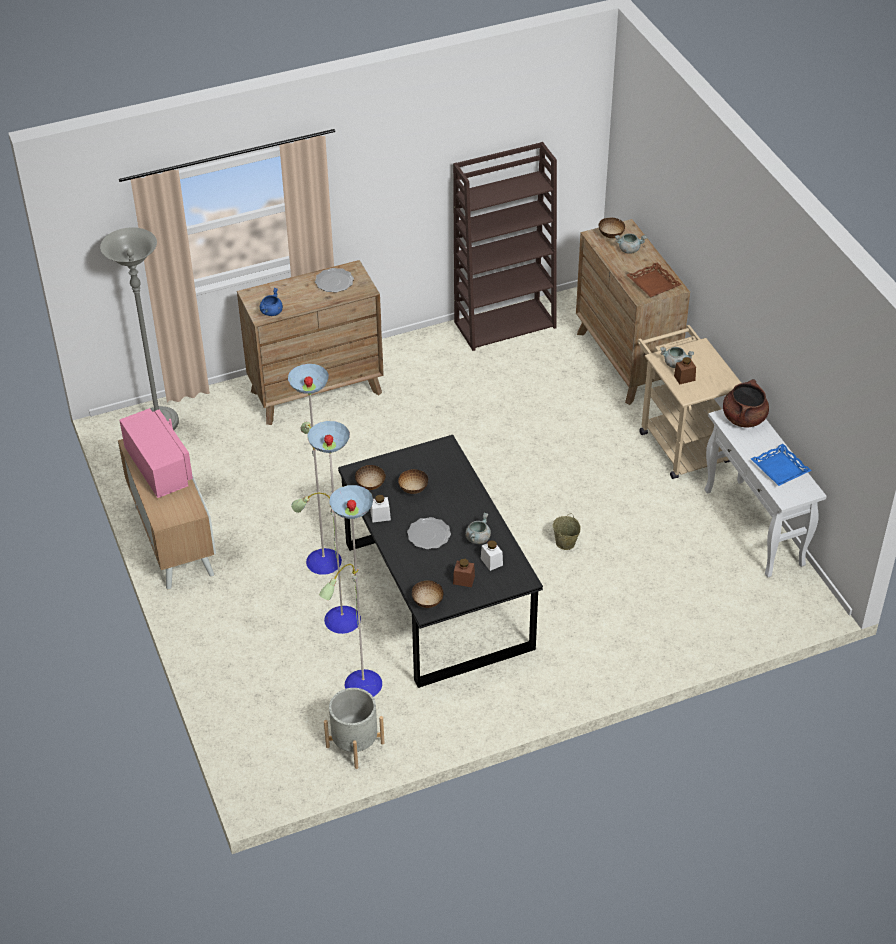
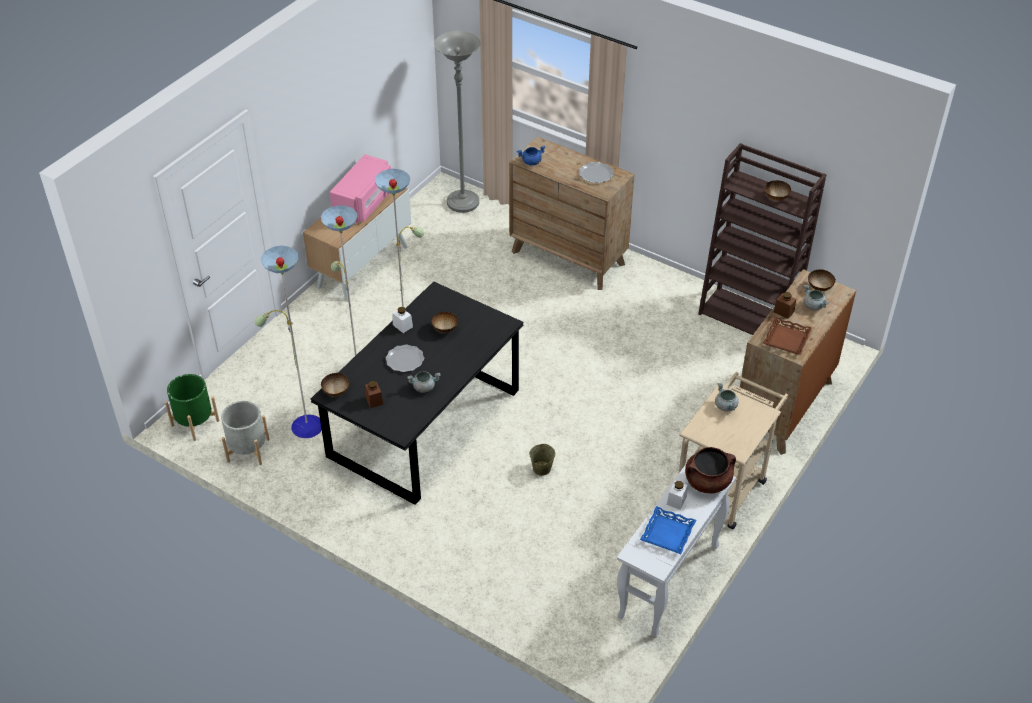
camera: 55 degrees right, 0 degrees up
(276, 773) = (195, 423): none -> green planter
(370, 485) = (429, 306): bowl -> bowl (775, 198)
(491, 562) = (406, 406): white jar -> white jar (676, 500)
(684, 378) = (714, 420): brown jar -> brown jar (783, 312)

